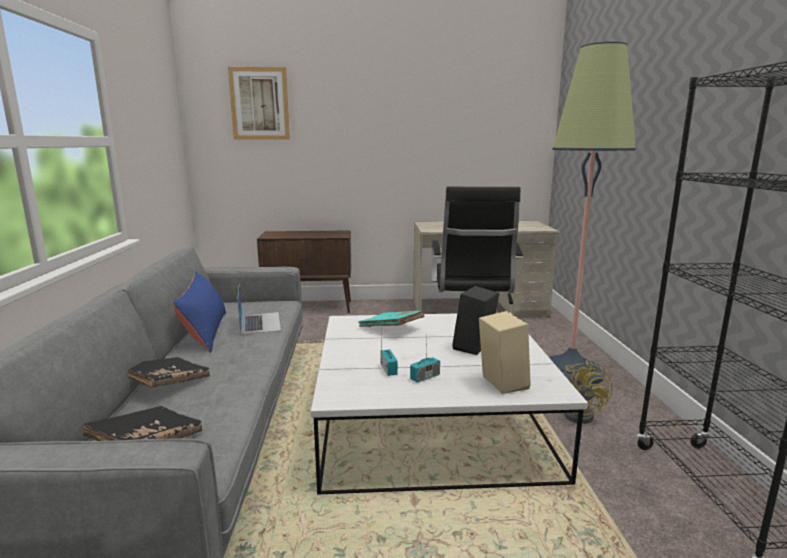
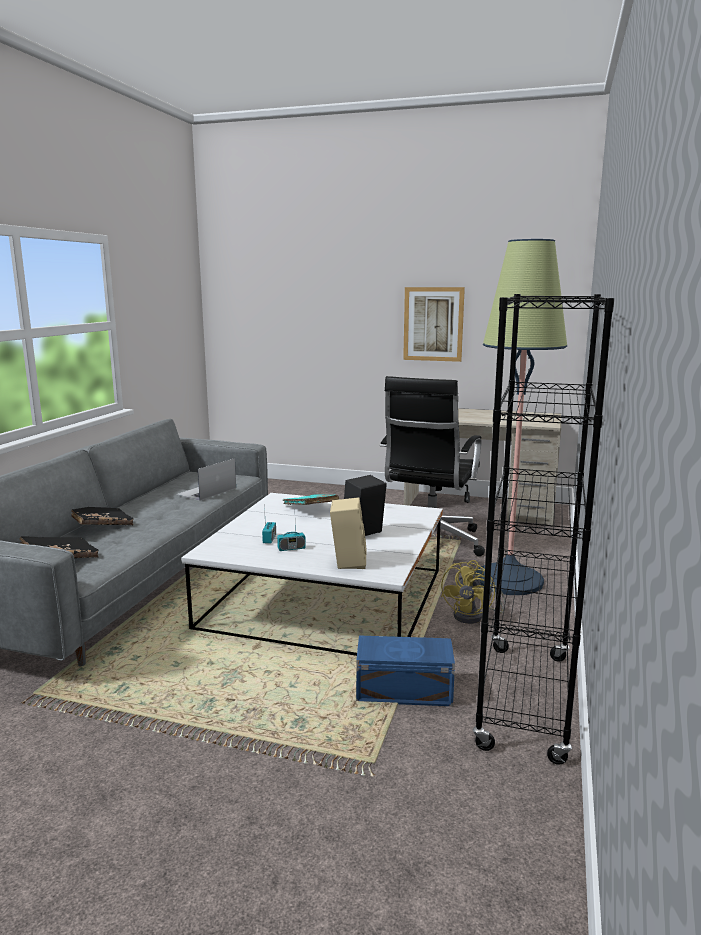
camera: 20 degrees right, 0 degrees up
(205, 332) = (159, 493): blue pillow -> none
(259, 104) = (270, 280): picture -> picture (433, 324)
(260, 322) = (206, 491): laptop -> laptop turned 150 degrees counterclockwise
(310, 308) = (306, 489): brown cabinet -> none
(614, 520) = (405, 691): none -> blue storage box

